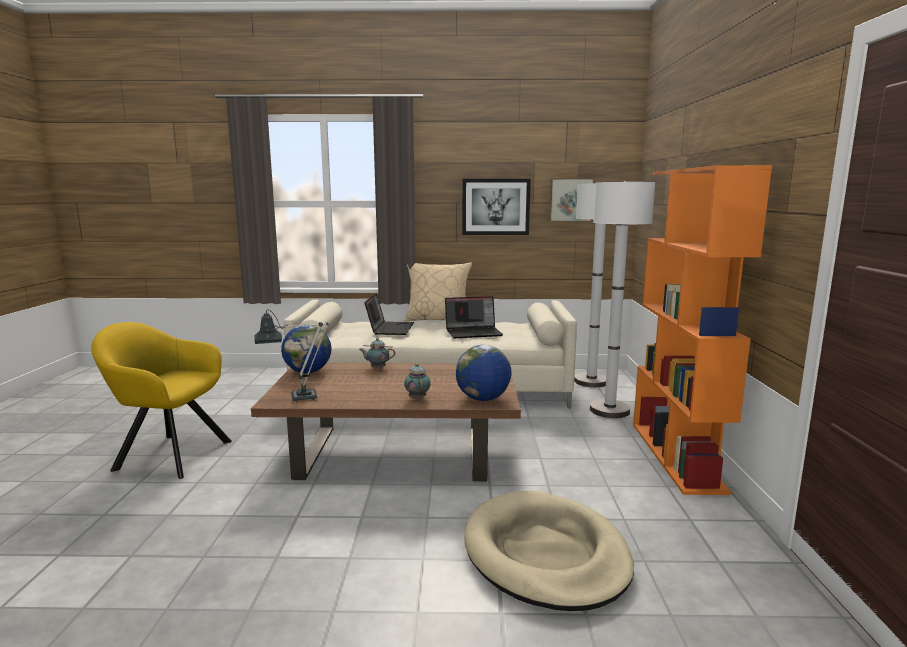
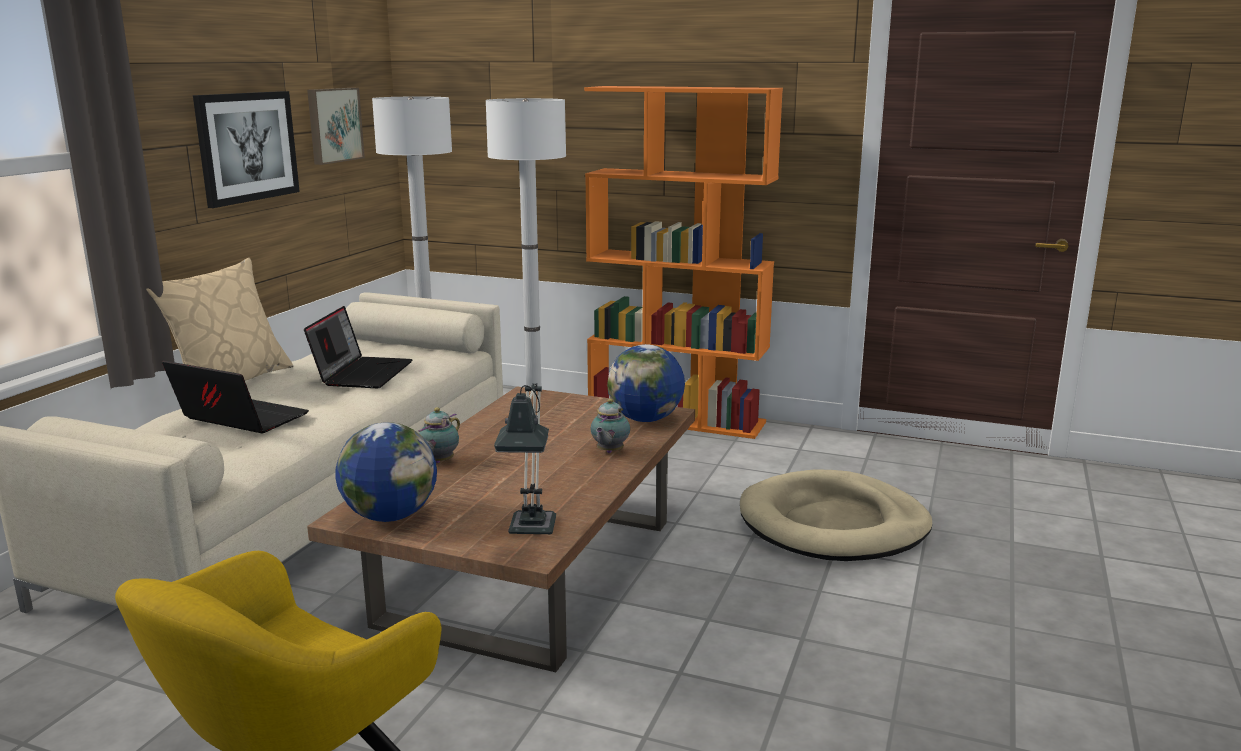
camera: 70 degrees left, 5 degrees up
(417, 398) = (609, 452): teapot -> teapot turned 75 degrees counterclockwise

